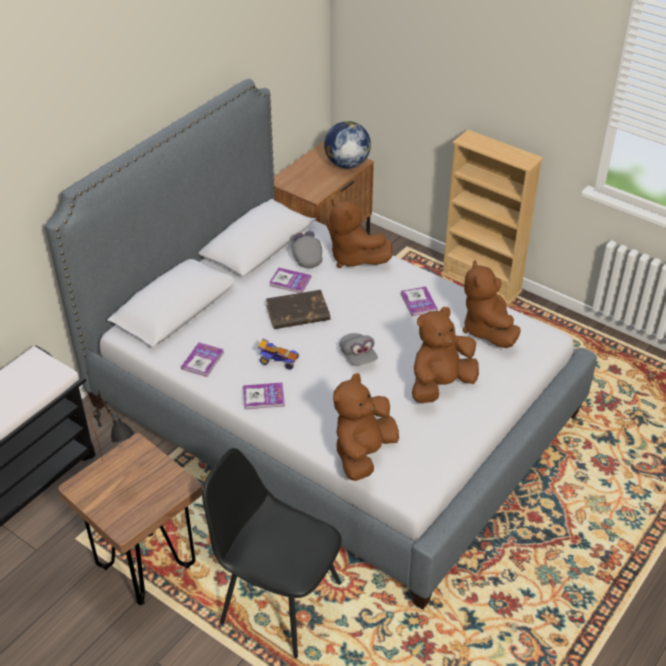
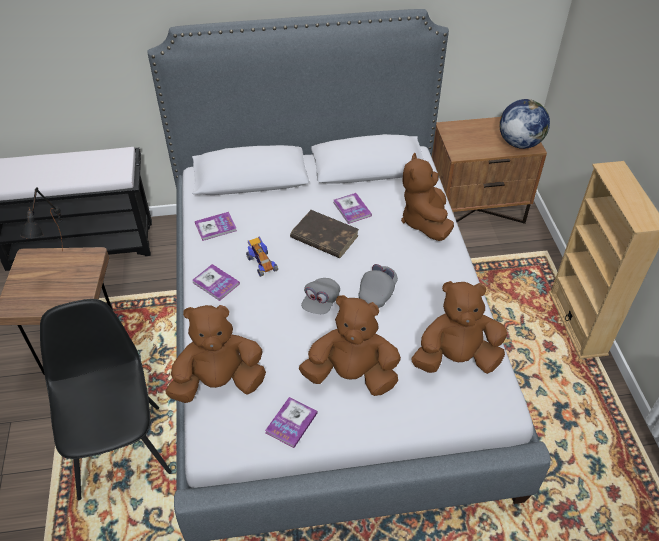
camera: 45 degrees right, 5 degrees up
(306, 257) = (389, 198): grey cap -> grey cap (377, 292)
(418, 302) = (428, 293): book -> book (291, 423)
(487, 329) = (456, 358): brown plush toy -> brown plush toy turned 45 degrees clockwise

